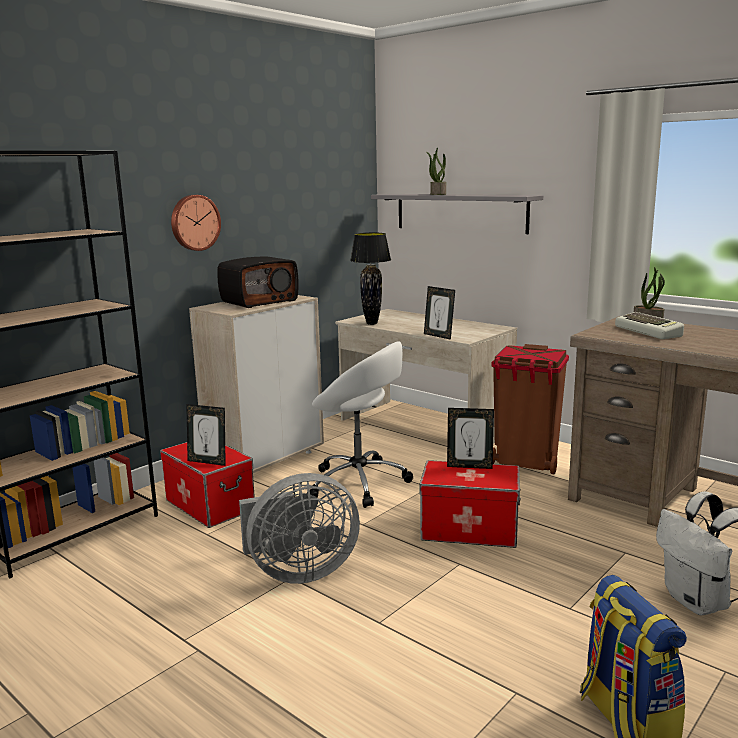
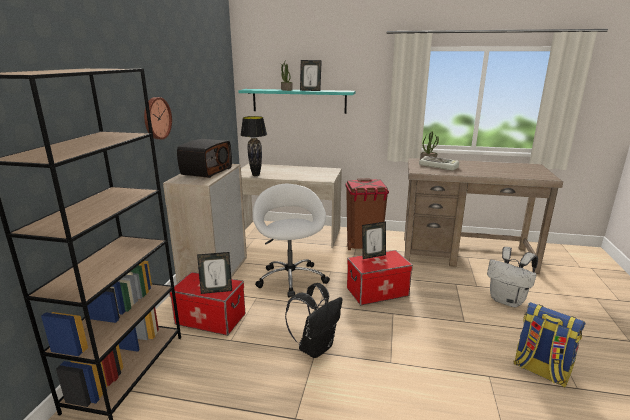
camera: 30 degrees left, 5 degrees up
(298, 572) = (316, 347): grey fan -> black backpack
(360, 483) = (291, 279): white office chair -> white office chair turned 105 degrees counterclockwise
(439, 336) = (309, 179): picture frame -> picture frame (310, 90)
(460, 212) = (299, 101): grey shelf -> turquoise shelf

